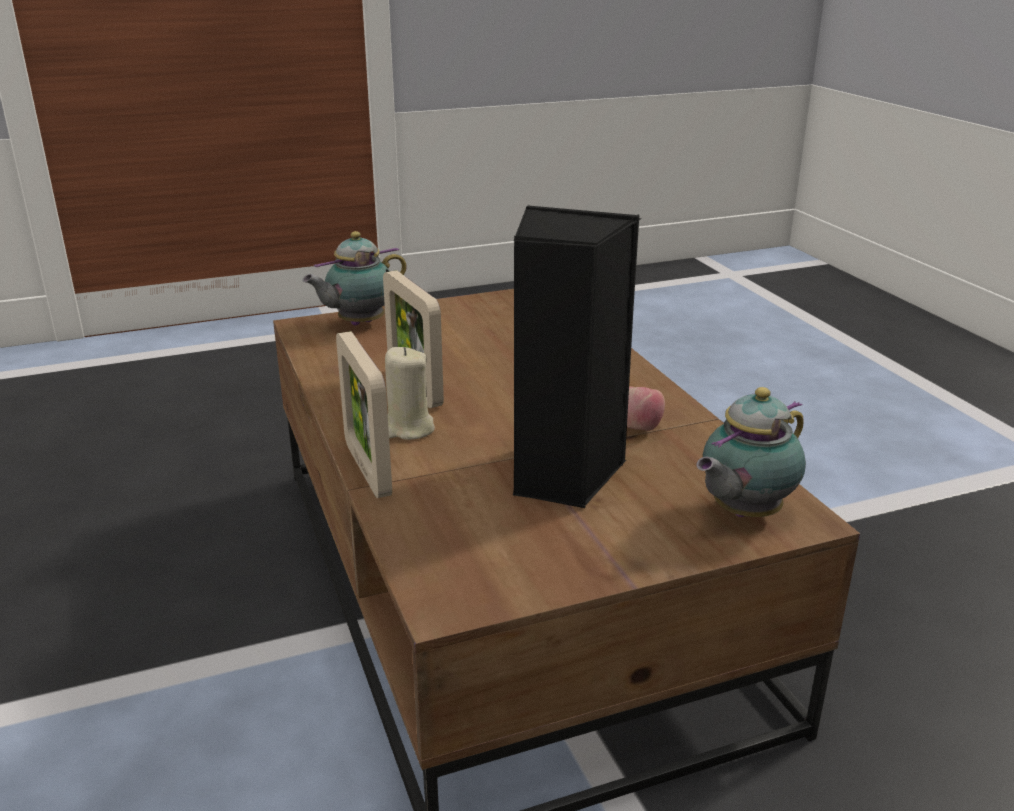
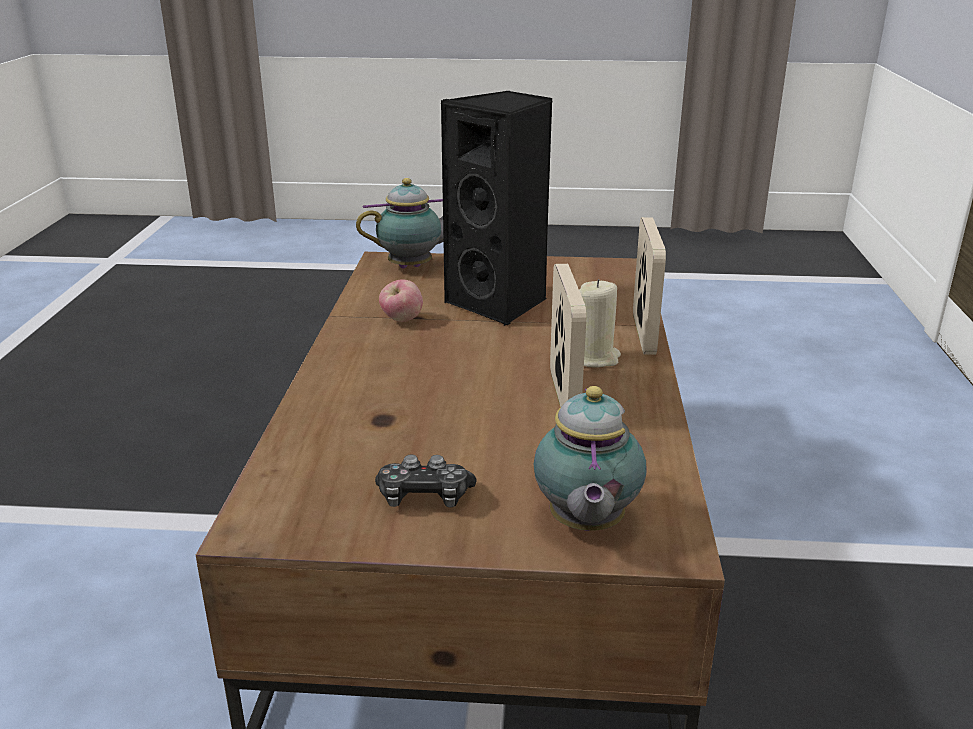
camera: 155 degrees left, 0 degrees up
(358, 324) = (585, 525): teapot -> teapot turned 105 degrees clockwise
(462, 318) = (424, 497): none -> game controller

